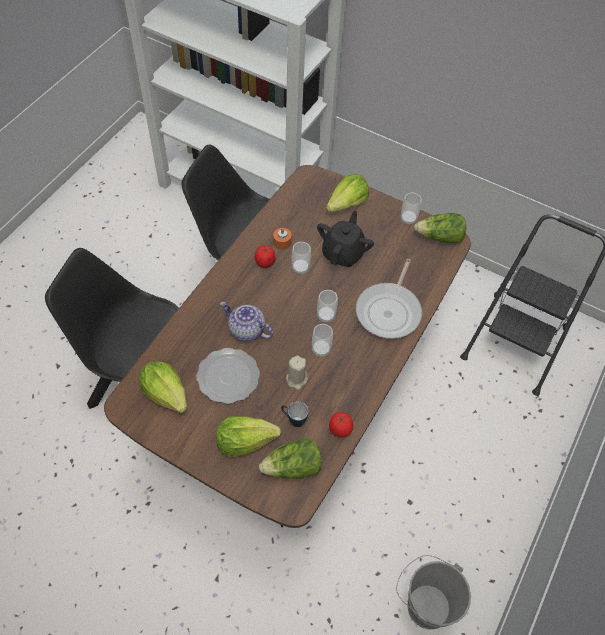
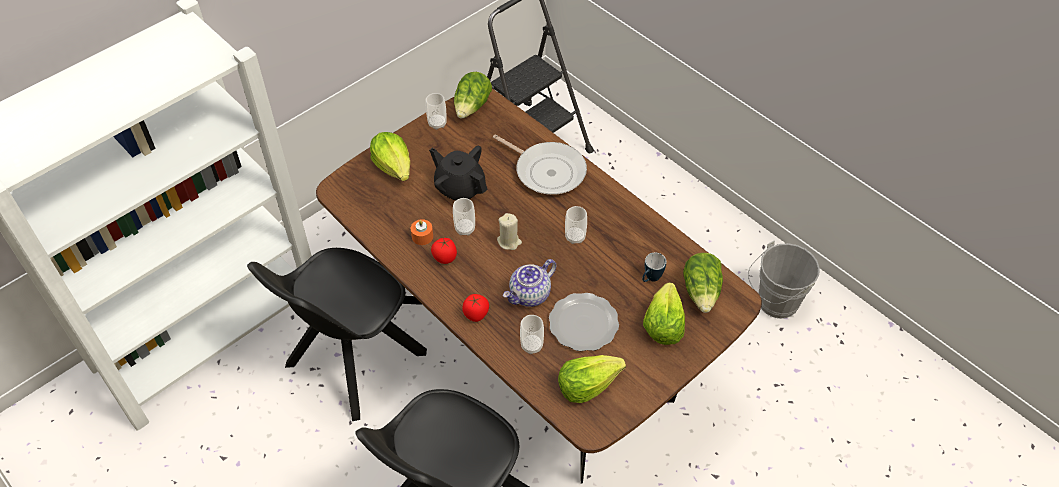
camera: 70 degrees left, 5 degrees down
(296, 379) = (604, 265): beige candle -> beige candle (509, 241)
(326, 316) = (535, 223): cup -> cup (531, 345)
(340, 430) = (671, 245): tomato -> tomato (476, 315)

